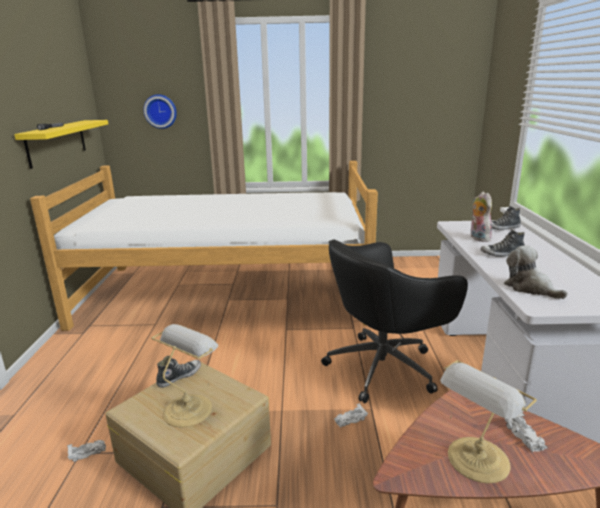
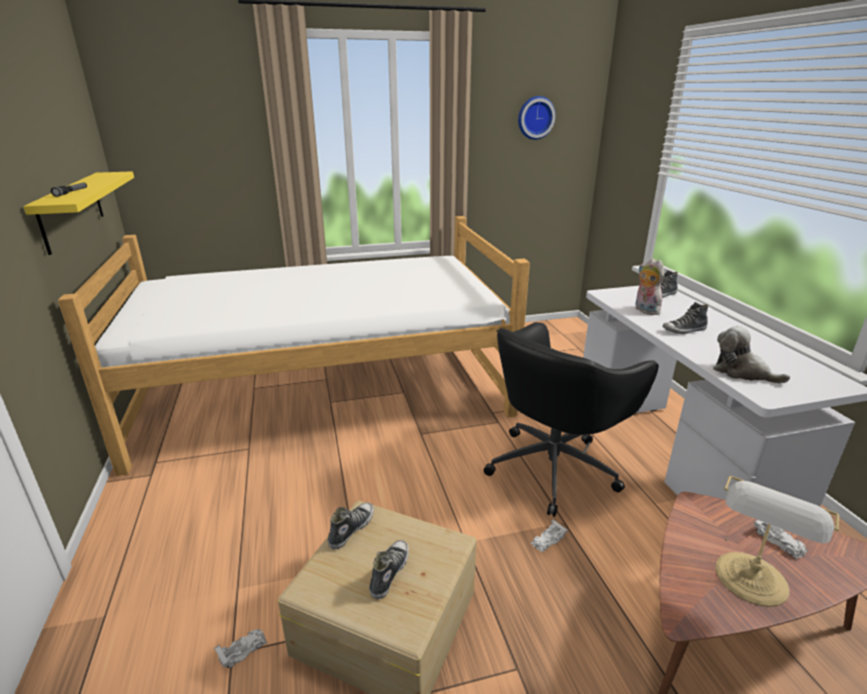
camera: 15 degrees left, 5 degrees up
(160, 111) = (203, 157): wall clock -> wall clock (535, 118)
(189, 408) = (389, 572): table lamp -> shoe

